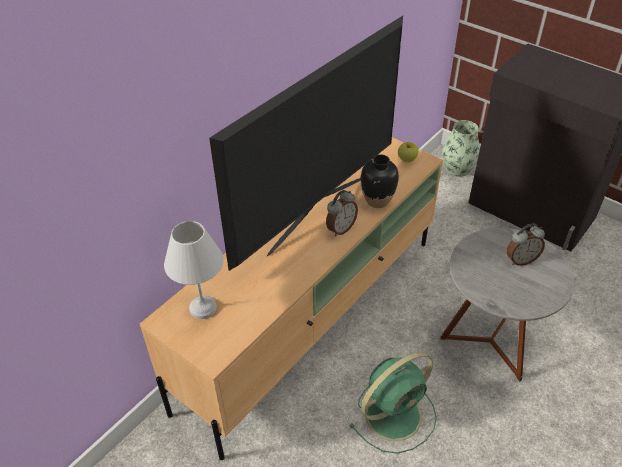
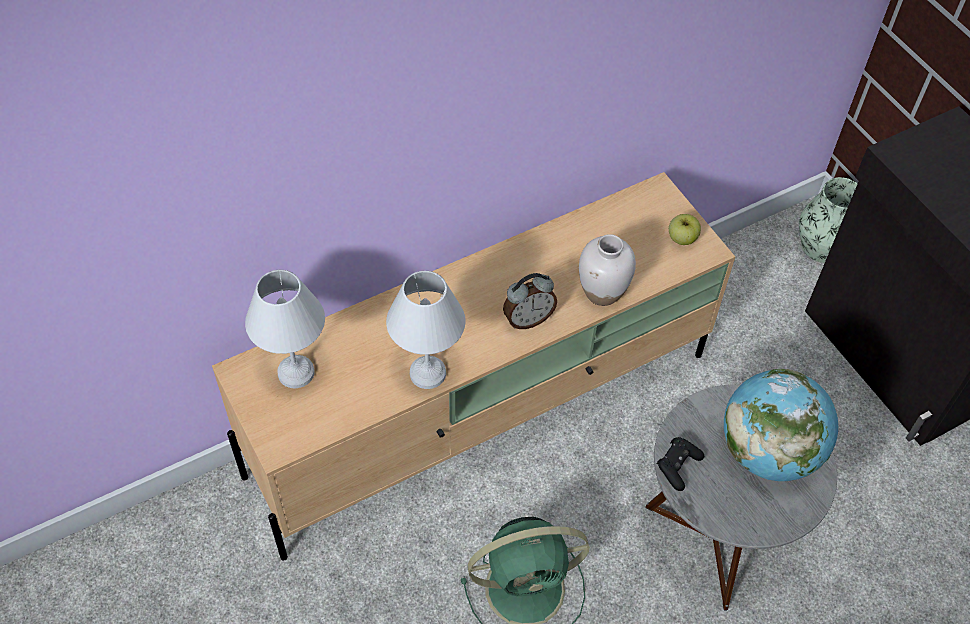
camera: 20 degrees right, 10 degrees up
(293, 280) = (426, 374): none -> white table lamp
(316, 213) = (507, 283): television -> none
(377, 200) = (602, 292): black vase -> white vase
(474, 286) = (677, 466): none -> black game controller
(521, 260) = (768, 451): alarm clock -> globe

